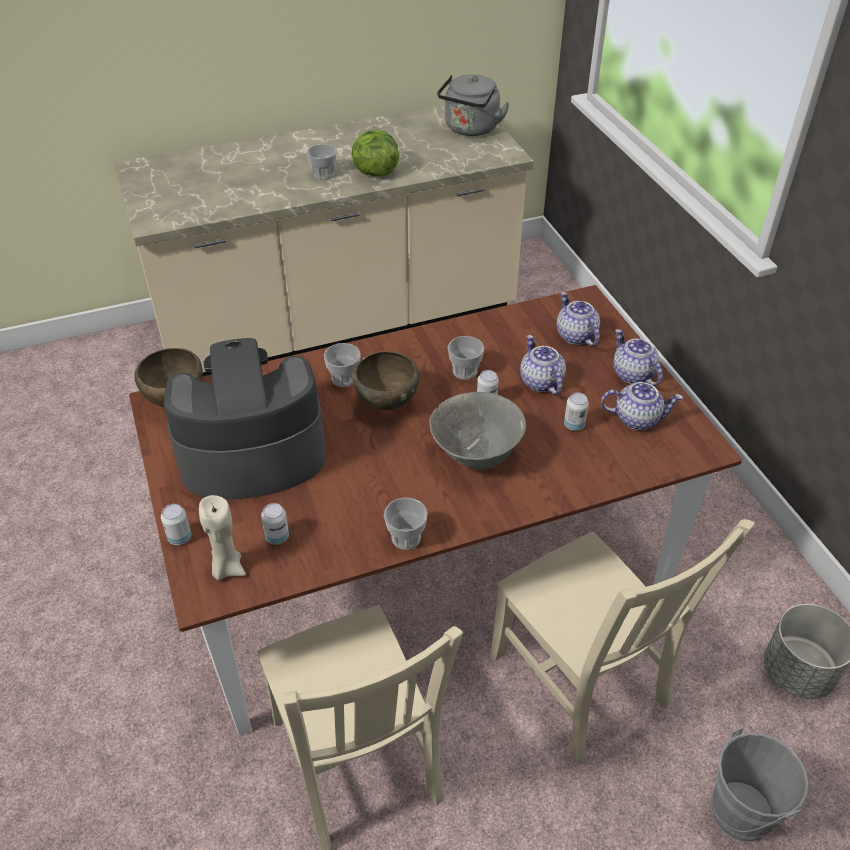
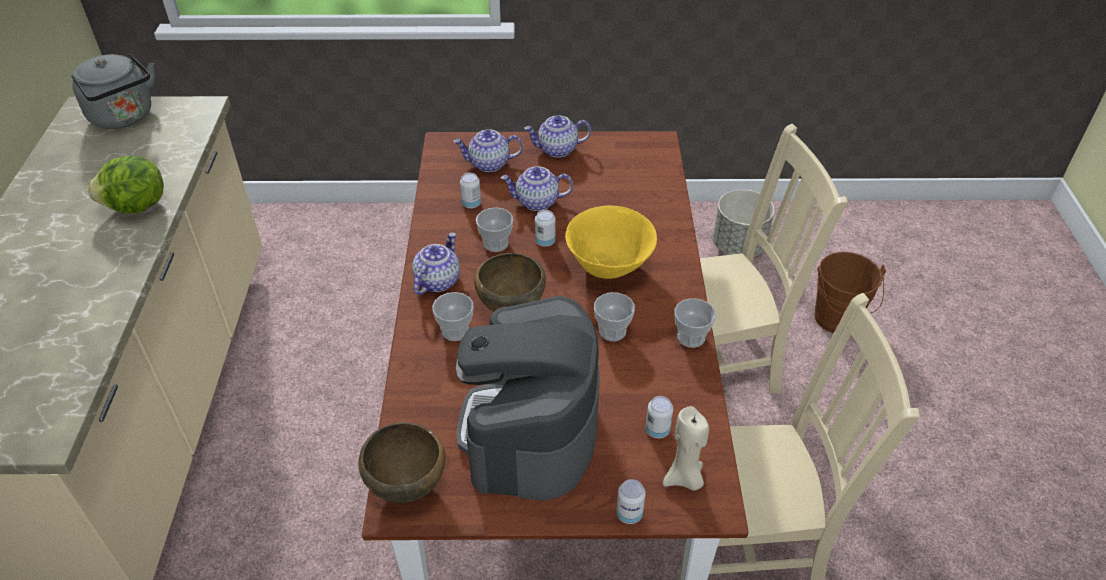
camera: 70 degrees left, 0 degrees up
(324, 175) = (98, 248): cup -> cup (612, 331)
(476, 455) = (609, 267): grey bowl -> yellow bowl
(574, 425) = (600, 199): can -> can (471, 204)
(637, 418) = (610, 164): teapot -> teapot (437, 280)
(734, 814) = (837, 322): grey bucket -> brown bucket

